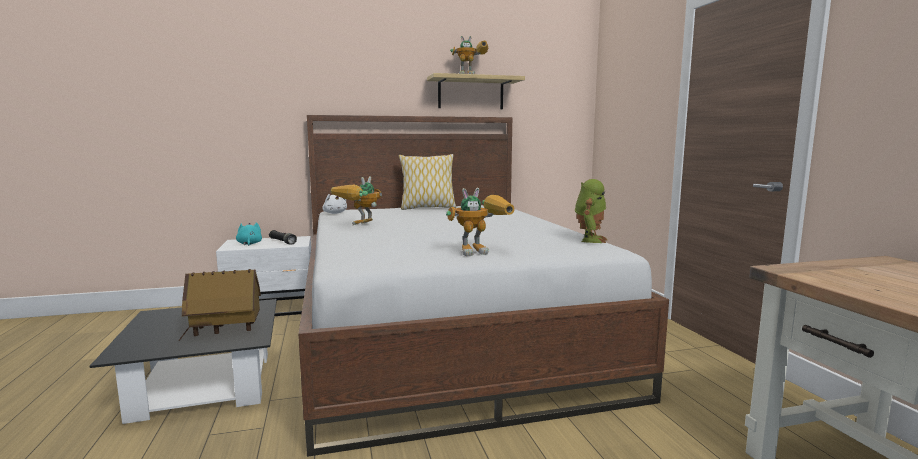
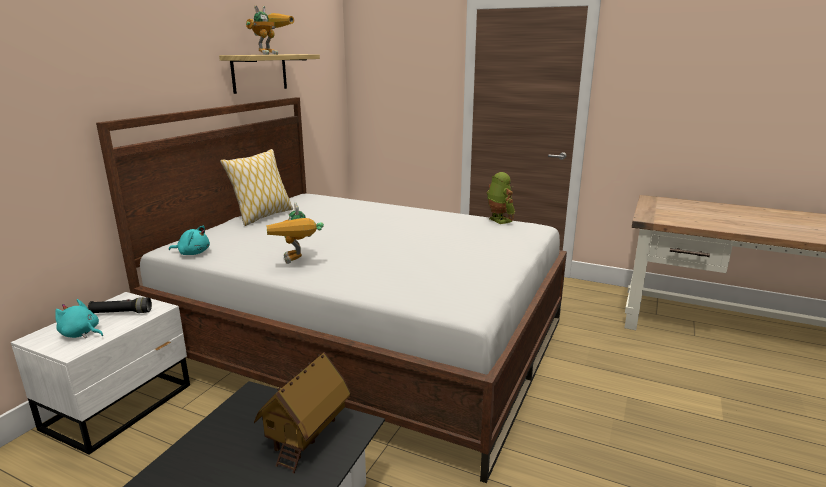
camera: 50 degrees left, 10 degrees up
(335, 213) = (193, 253): white plush toy -> turquoise plush toy
(481, 251) = (486, 255): toy robot -> none

